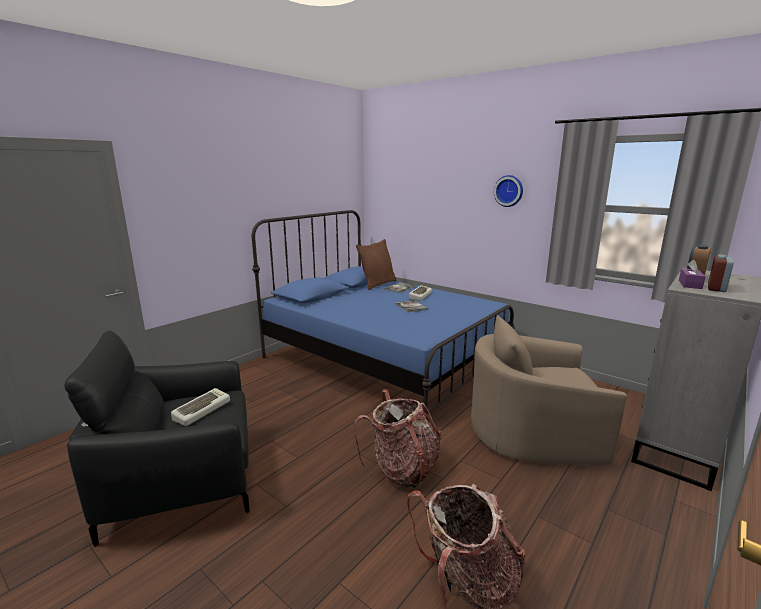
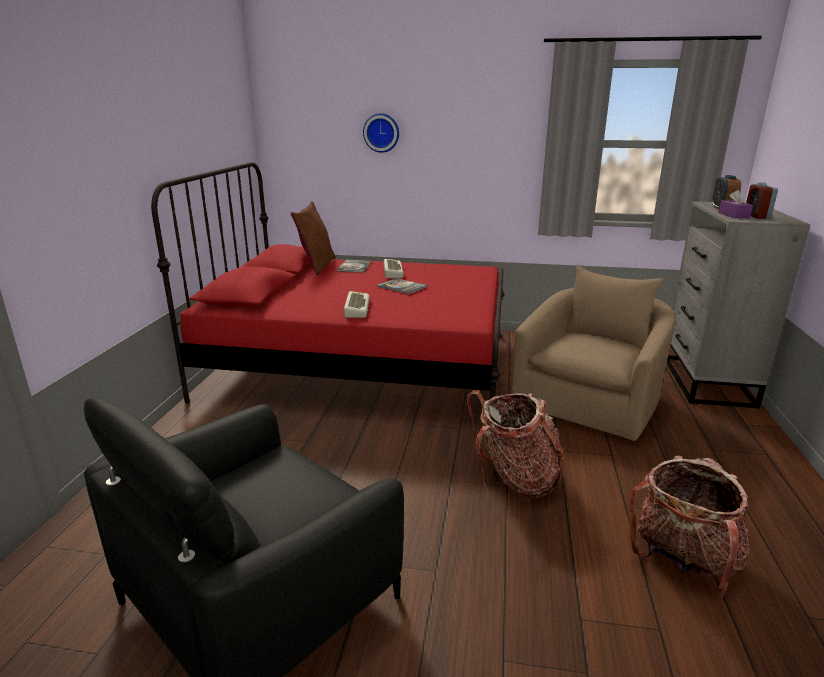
camera: 30 degrees left, 5 degrees up
(202, 410) = (276, 485): keyboard -> keyboard (356, 308)
(384, 359) = (361, 365): blue bed -> red bed
(509, 191) = (483, 127): wall clock -> wall clock (381, 133)
(533, 431) = (590, 400): beige armchair -> beige armchair turned 150 degrees clockwise

